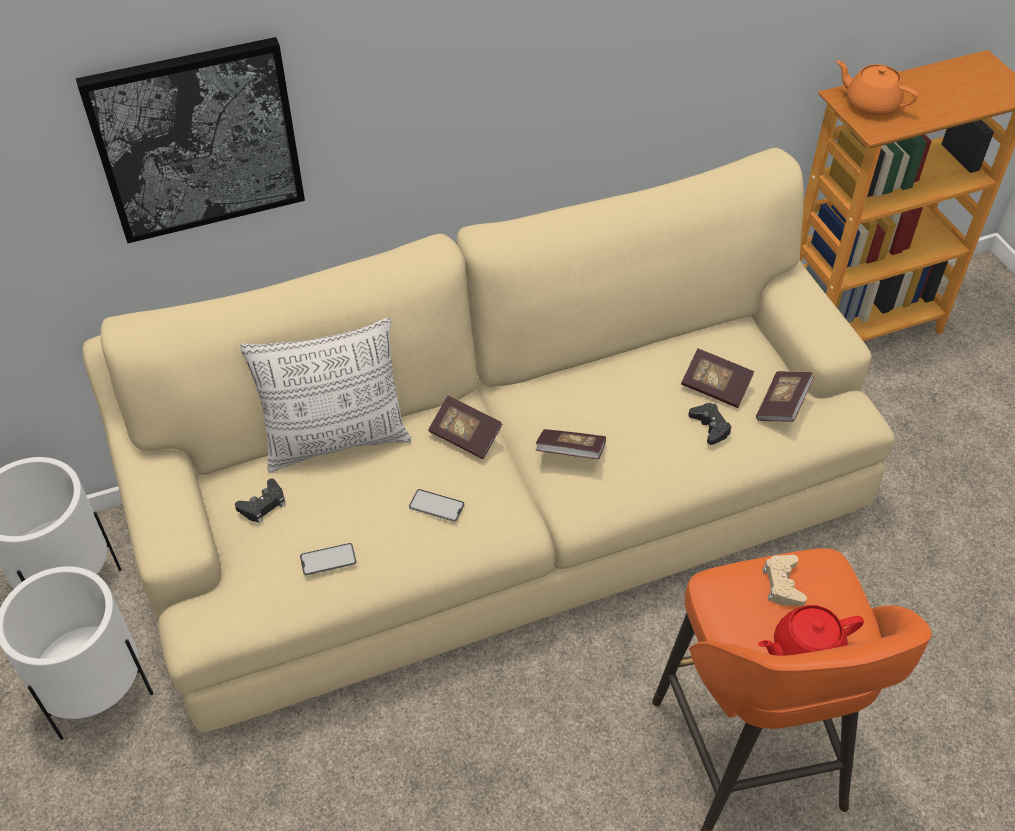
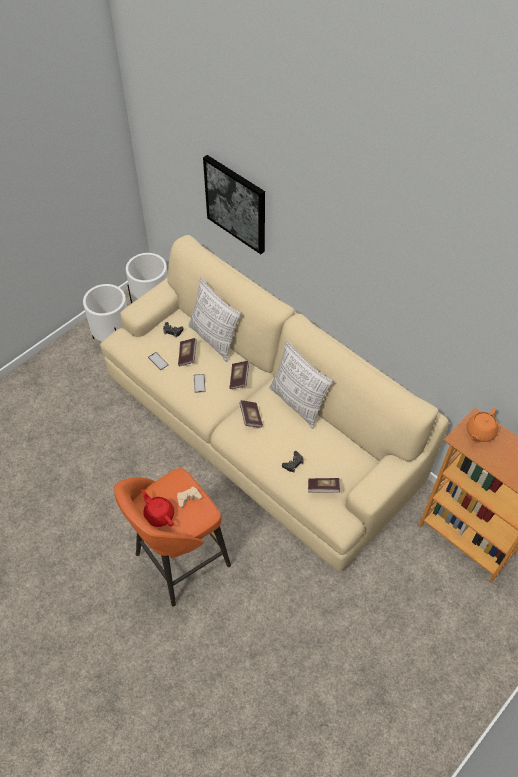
camera: 65 degrees right, 5 degrees up
(576, 371) = (297, 403): none -> pillow
(715, 387) = (318, 458): book -> book (187, 356)
(871, 104) = (480, 432): orange teapot -> orange teapot turned 150 degrees counterclockwise

